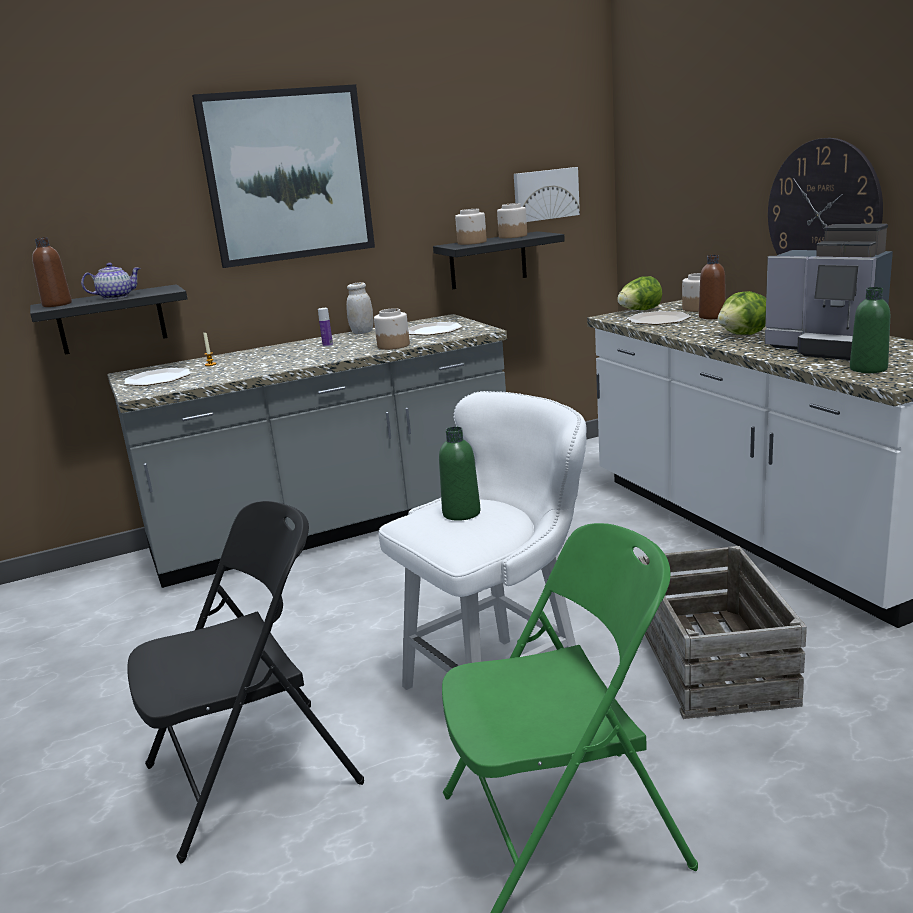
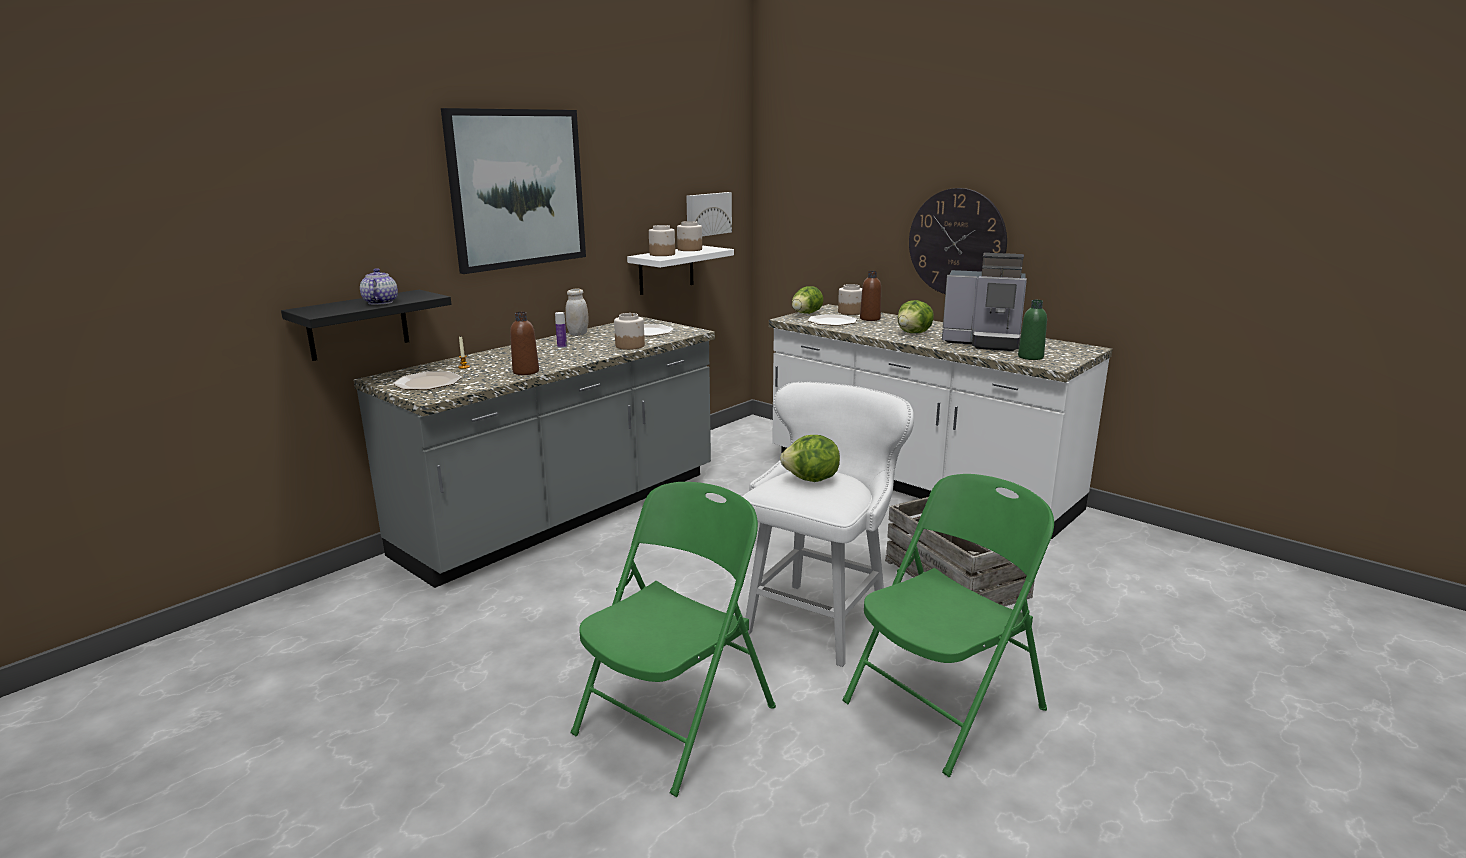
camera: 25 degrees left, 0 degrees up
(57, 304) = (322, 310): brown bottle -> brown bottle (526, 372)
(116, 297) = (380, 302): teapot -> teapot turned 45 degrees counterclockwise
(252, 774) = (676, 720): black chair -> green chair
(461, 513) = (811, 480): green bottle -> lettuce
(488, 261) = (666, 270): black shelf -> white shelf

